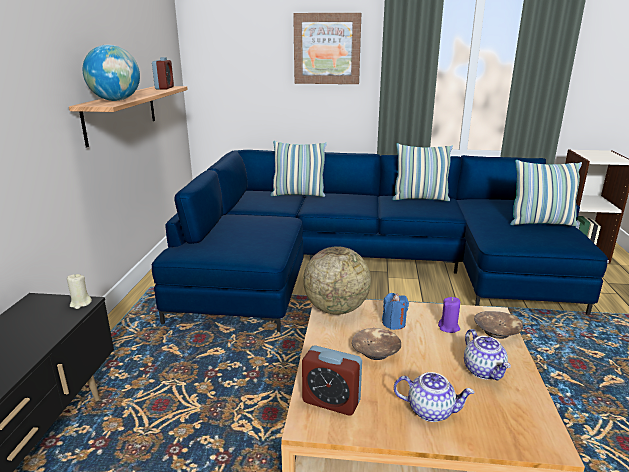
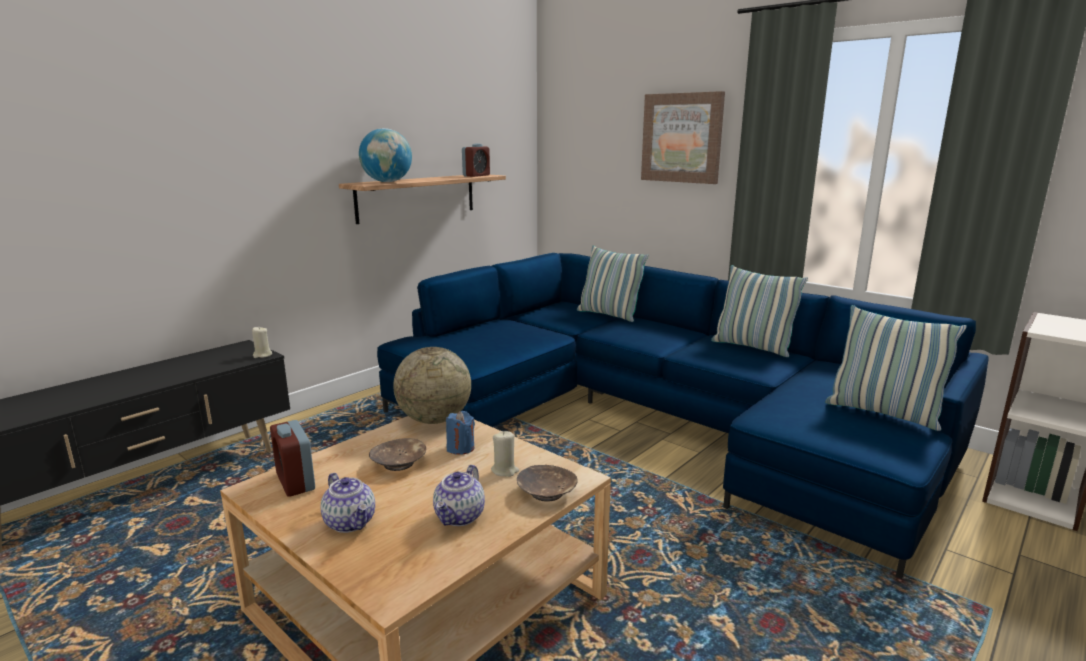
camera: 35 degrees right, 5 degrees down
(449, 327) = (505, 471): purple candle -> beige candle

